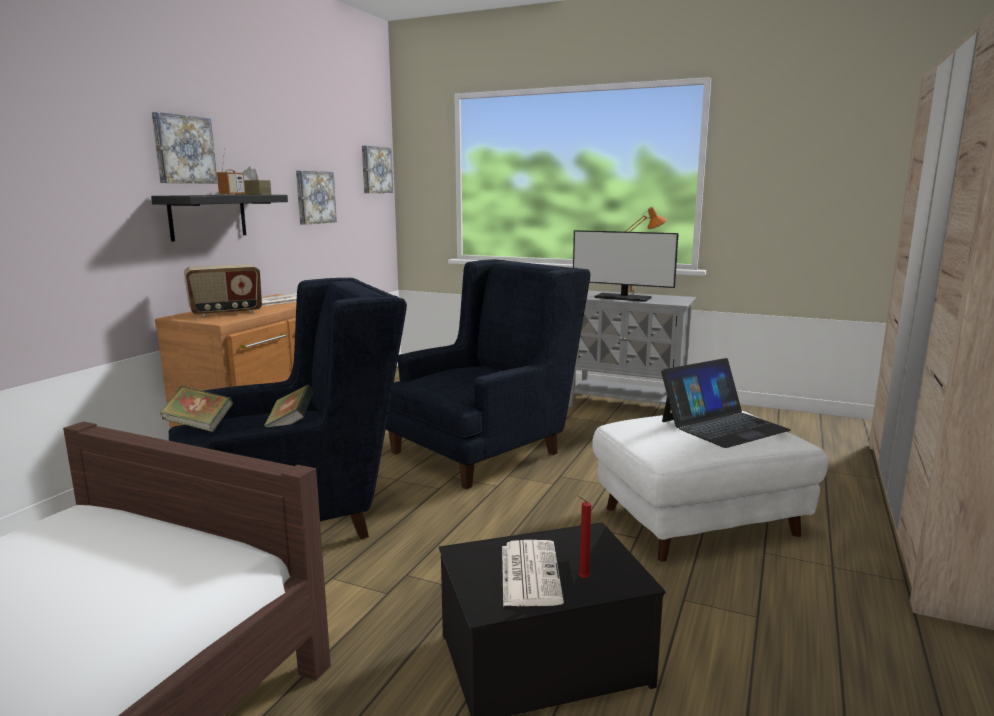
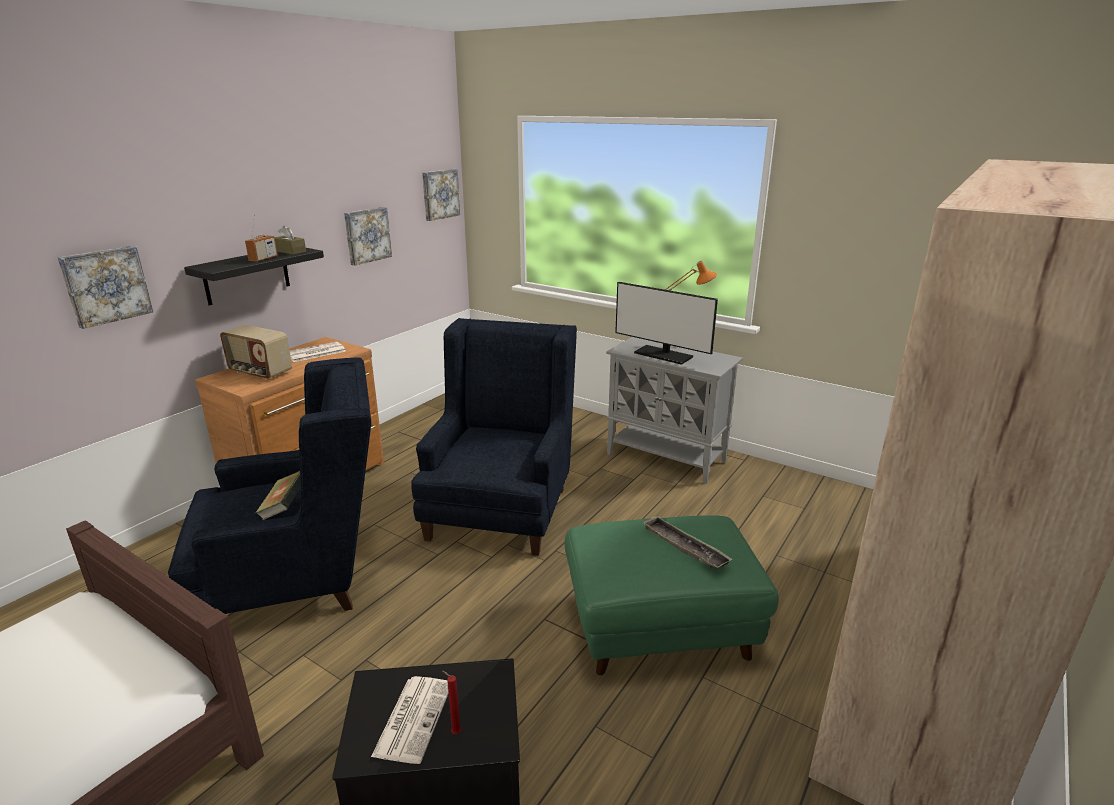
camera: 10 degrees right, 10 degrees up
(183, 149) = (215, 217): picture -> picture (106, 285)
(199, 425) = (210, 499): book -> none
(226, 313) = (259, 372): radio -> radio turned 45 degrees clockwise
(485, 449) = (501, 506): blue armchair -> blue armchair turned 45 degrees counterclockwise
(699, 520) = (660, 626): white ottoman -> green ottoman
(723, 425) = (684, 547): laptop -> tray

